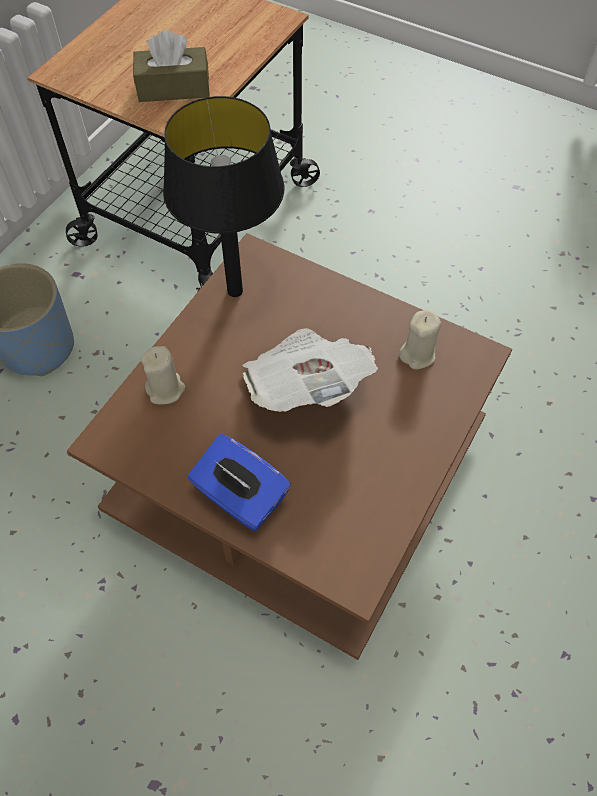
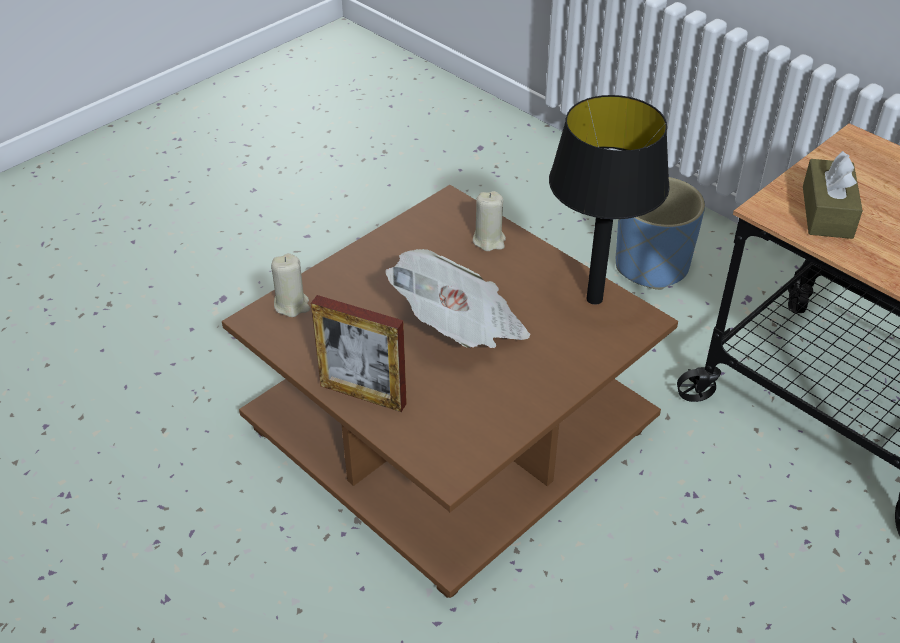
camera: 105 degrees right, 15 degrees down
(240, 497) = (363, 268): blue tissue box -> none
(417, 354) = (469, 419): beige candle -> beige candle (292, 305)
(422, 443) = (363, 394): none -> picture frame

